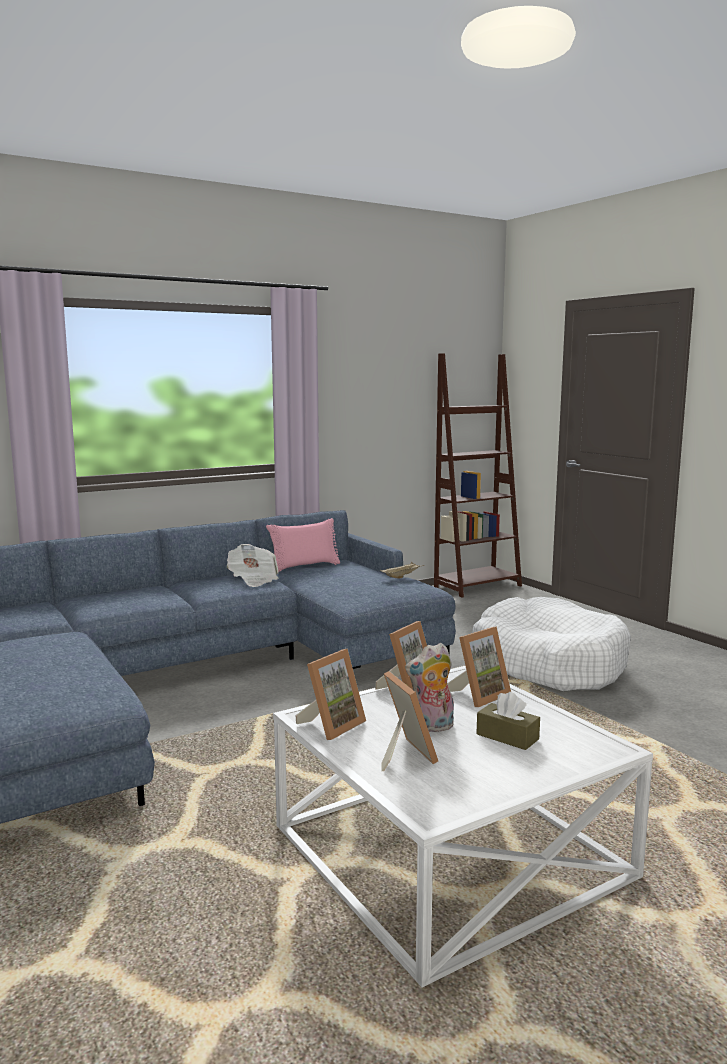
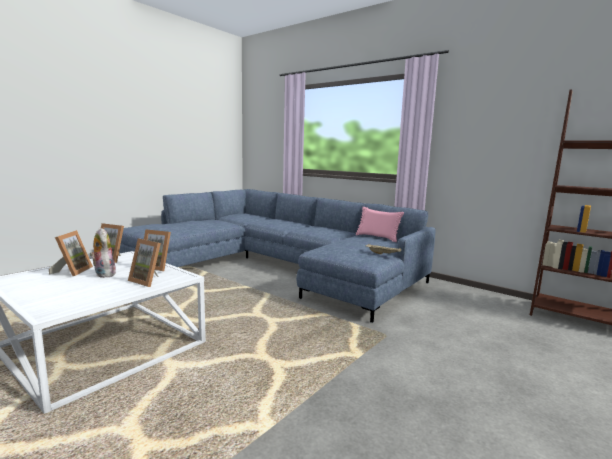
camera: 70 degrees right, 0 degrees up
(253, 579) = (331, 232): newspaper -> none
(403, 755) = (72, 271): picture frame -> picture frame turned 45 degrees counterclockwise
(507, 737) = (83, 288): brown tissue box -> none
(548, 663) = (414, 363): white dog bed -> none

